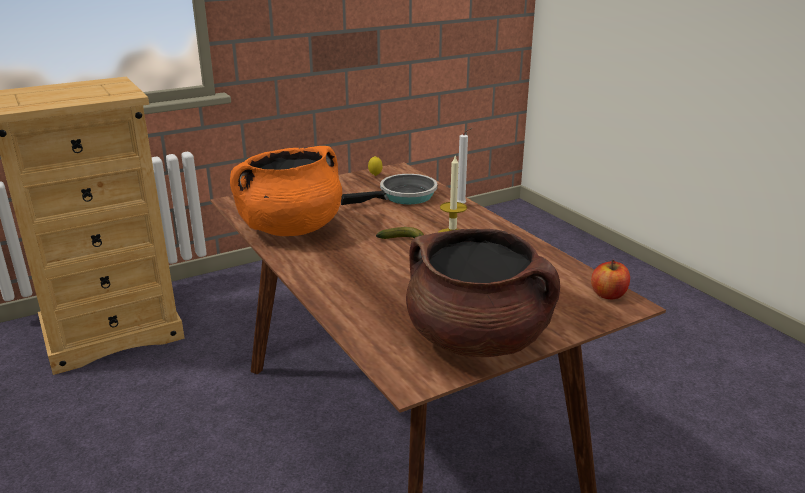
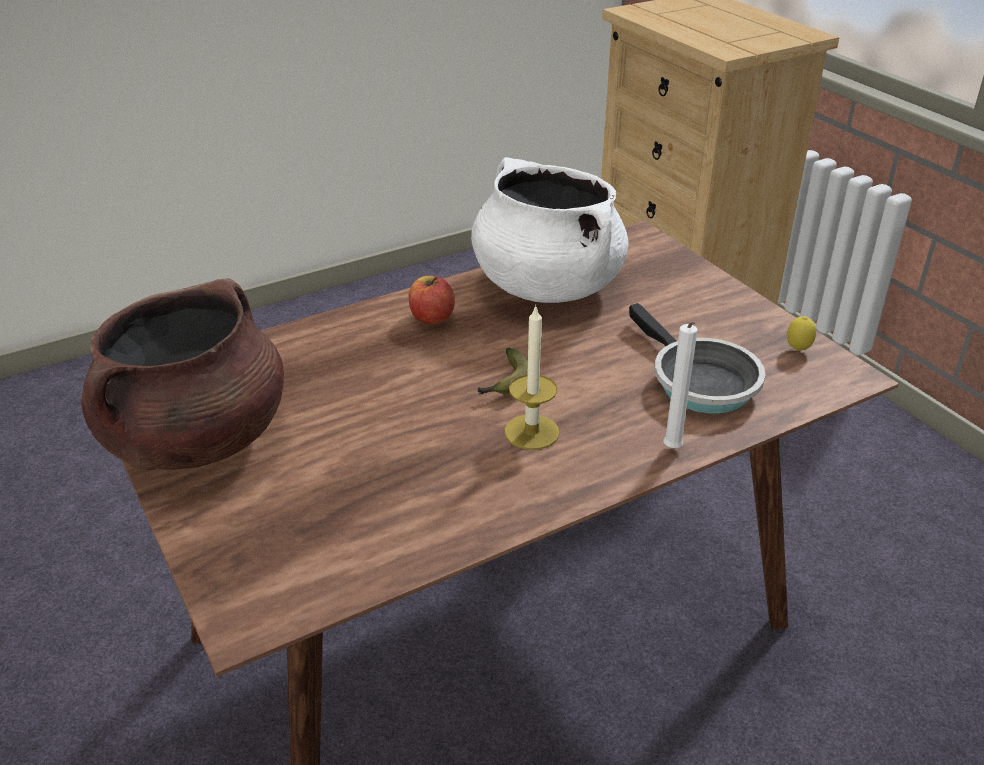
camera: 90 degrees right, 10 degrees up
(291, 229) = (546, 286): orange cooking pot -> white cooking pot
(608, 294) = (284, 599): apple -> apple (432, 318)

